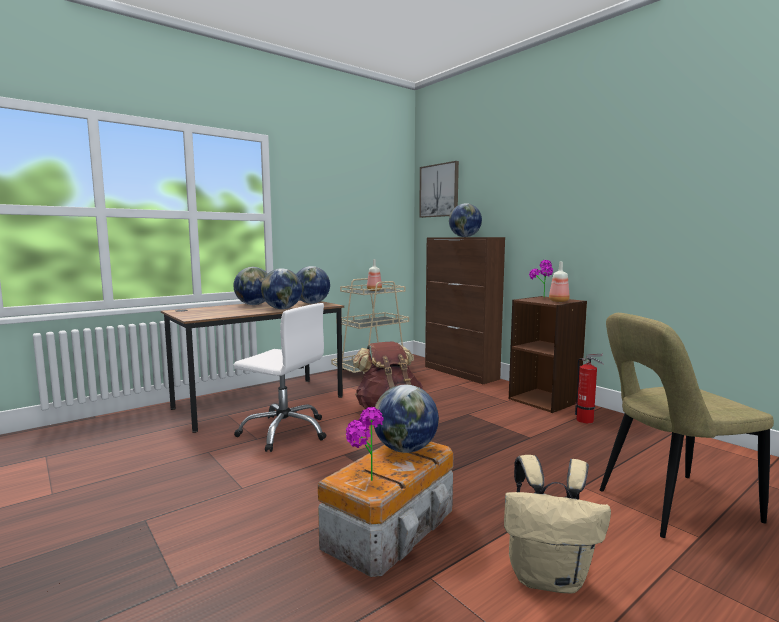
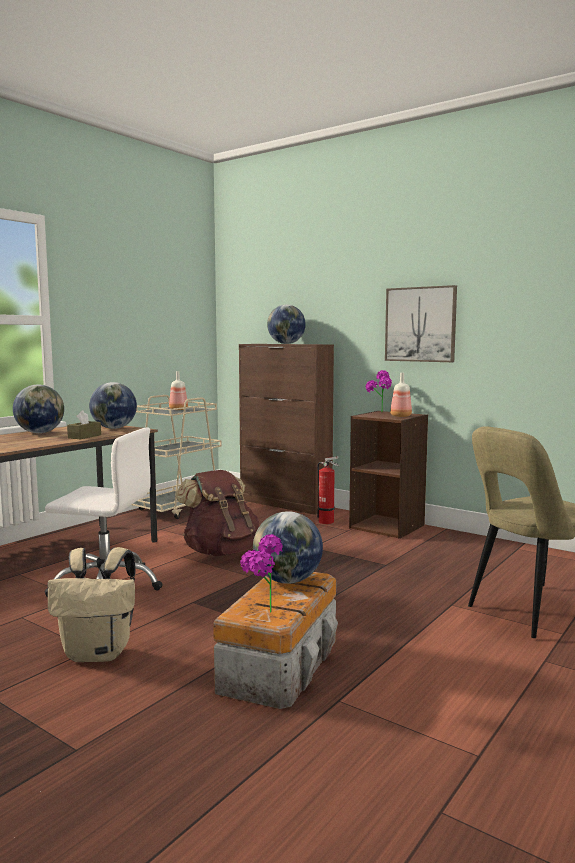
camera: 15 degrees left, 0 degrees up
(282, 309) = (84, 436): globe -> brown tissue box
(439, 190) = (249, 287): picture -> picture (420, 324)
(548, 577) = (446, 683): beige backpack -> beige backpack (99, 653)
(586, 421) = (436, 543): fire extinguisher -> fire extinguisher (327, 522)

